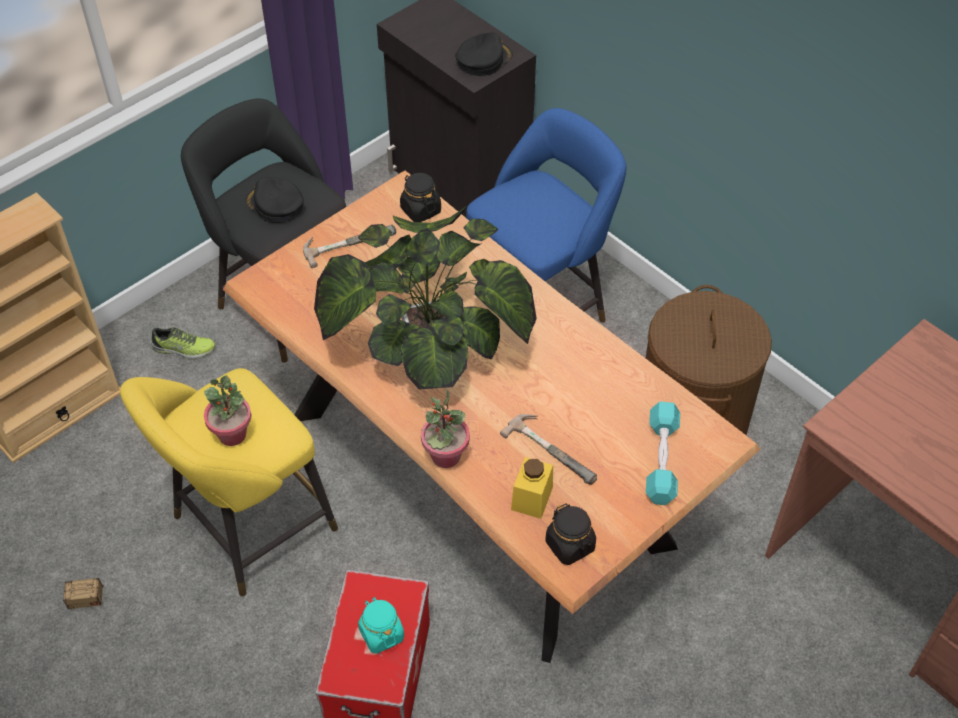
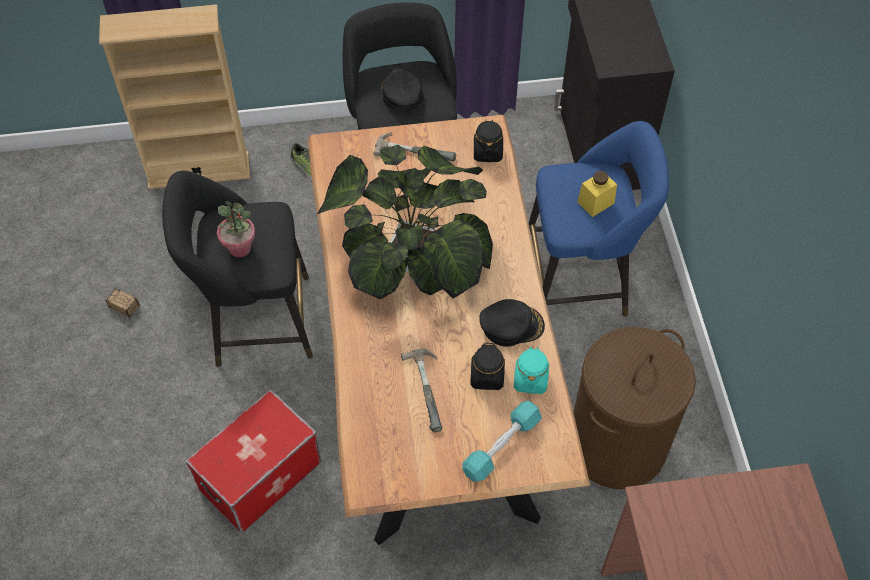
camera: 35 degrees right, 5 degrees up
(247, 528) = (255, 321): yellow stool -> black stool
(381, 634) = (256, 448): turquoise jar -> turquoise jar (530, 379)
(445, 456) = (351, 348): potted plant -> none
(483, 59) = (628, 54): black cap -> black cap (511, 325)
(532, 498) = (384, 415): yellow jar -> yellow jar (595, 202)
(570, 545) = (381, 467): black jar -> black jar (487, 376)

